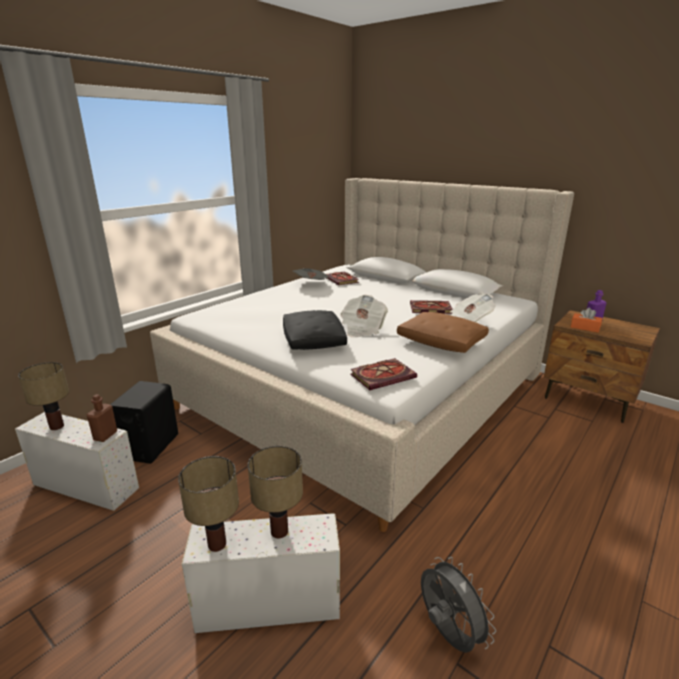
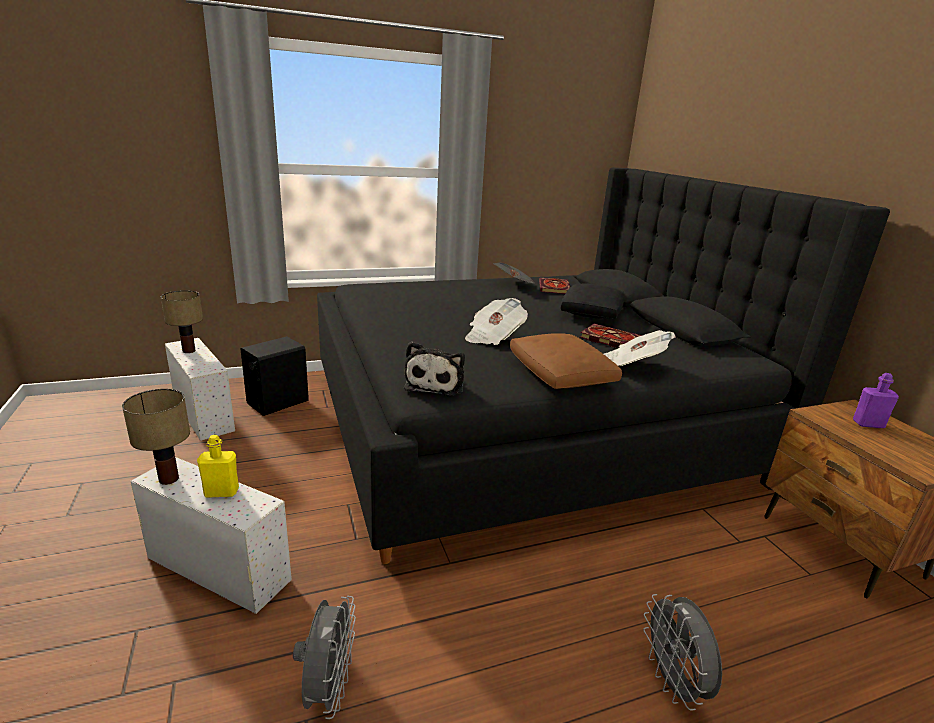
camera: 30 degrees right, 0 degrees up
(105, 436) = (208, 369): brown bottle -> none
(278, 531) = (221, 492): table lamp -> yellow bottle
(313, 340) = (424, 333): black pillow -> black pillow (591, 312)
(365, 390) = (527, 424): beige bed -> black bed
(383, 375) = (436, 384): book -> plush toy
(585, 328) = (841, 426): orange tissue box -> none
(600, 512) = (673, 683): none -> grey fan

